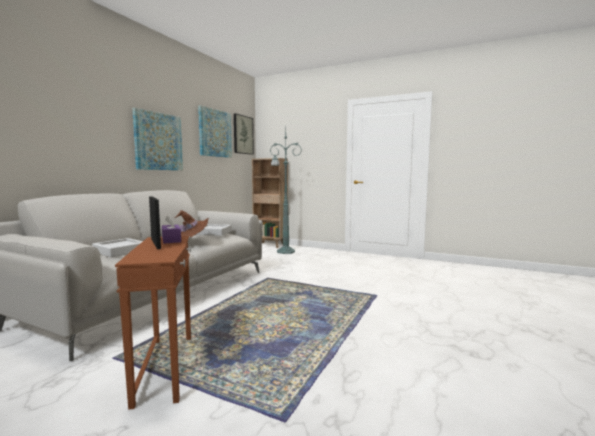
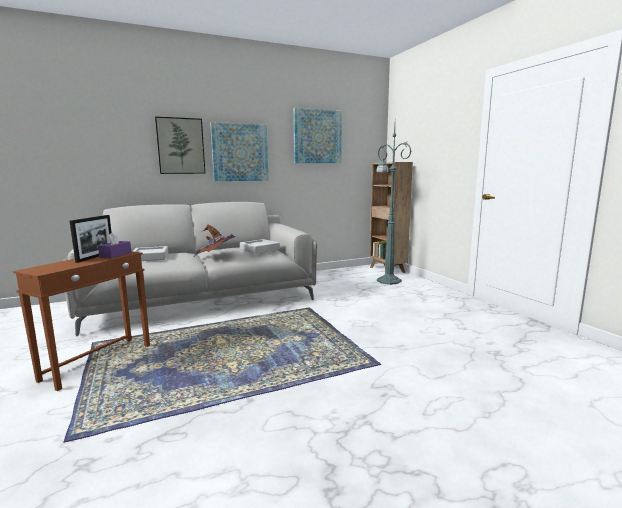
camera: 40 degrees right, 5 degrees up
(243, 135) = (363, 134): picture -> picture (180, 146)

